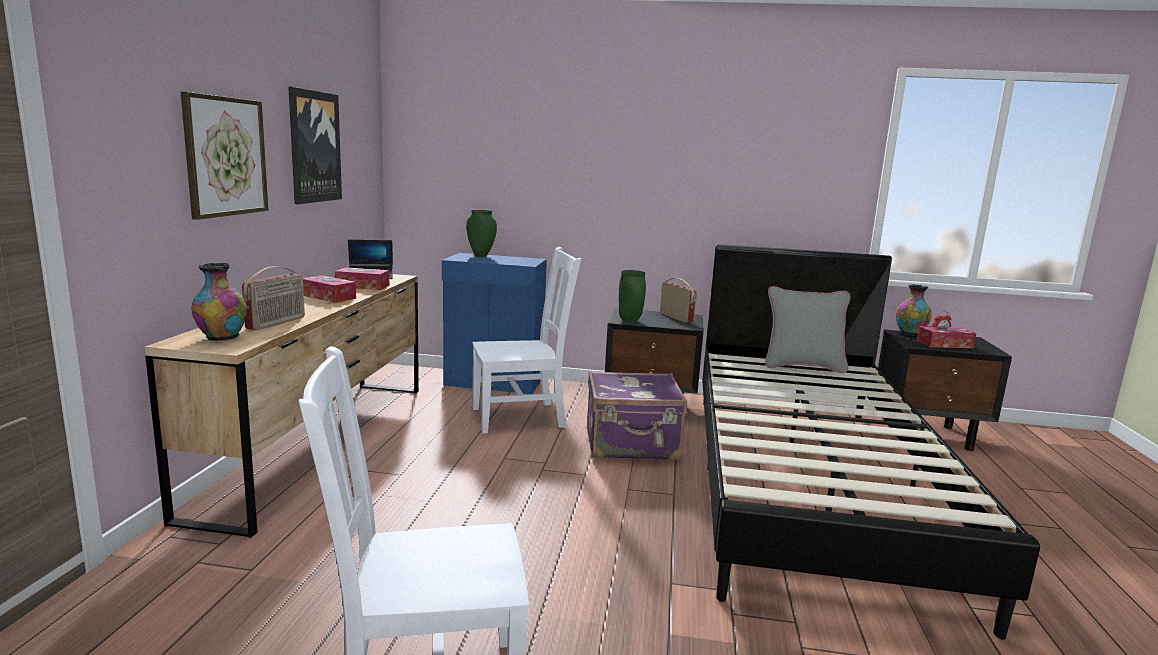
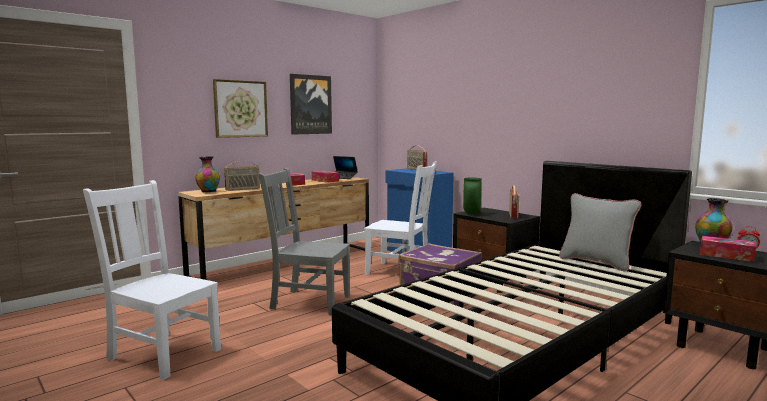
camera: 40 degrees right, 5 degrees down
(481, 256) = (416, 169): green vase -> radio
(486, 504) = (308, 302): none -> grey chair

